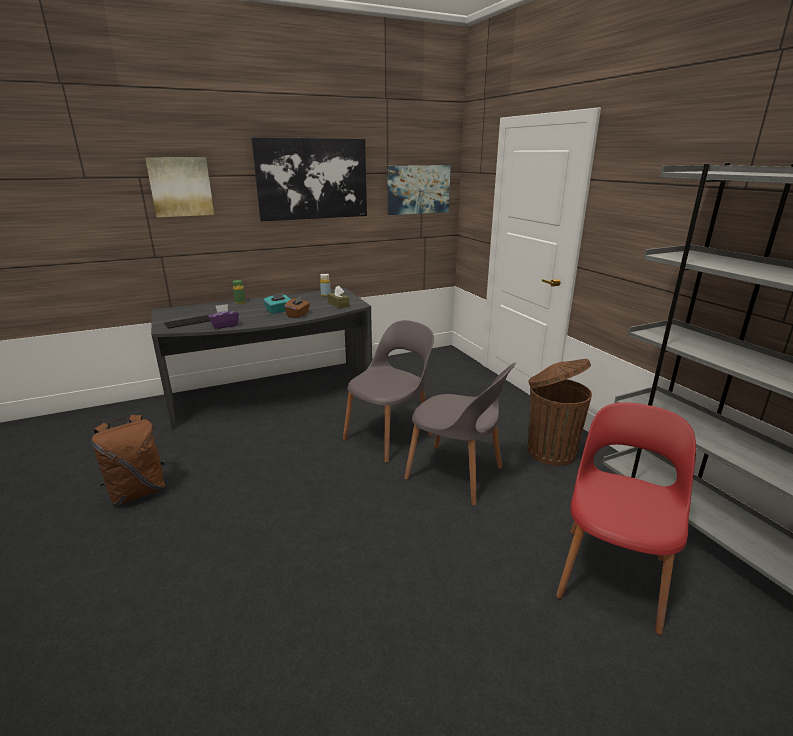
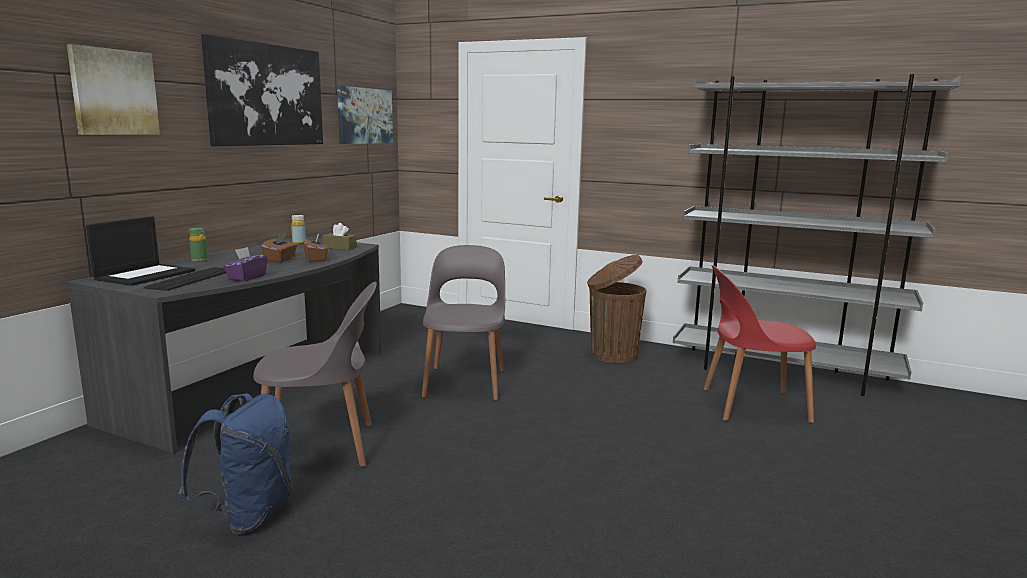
camera: 40 degrees left, 10 degrees down
(138, 492) = (248, 515): brown backpack -> blue backpack
(189, 311) = (145, 275): none -> laptop
(279, 311) = (280, 260): turquoise tissue box -> brown tissue box
(456, 474) = (569, 389): grey chair -> grey chair (322, 446)
(612, 574) = (751, 405): red chair -> red chair turned 75 degrees counterclockwise

